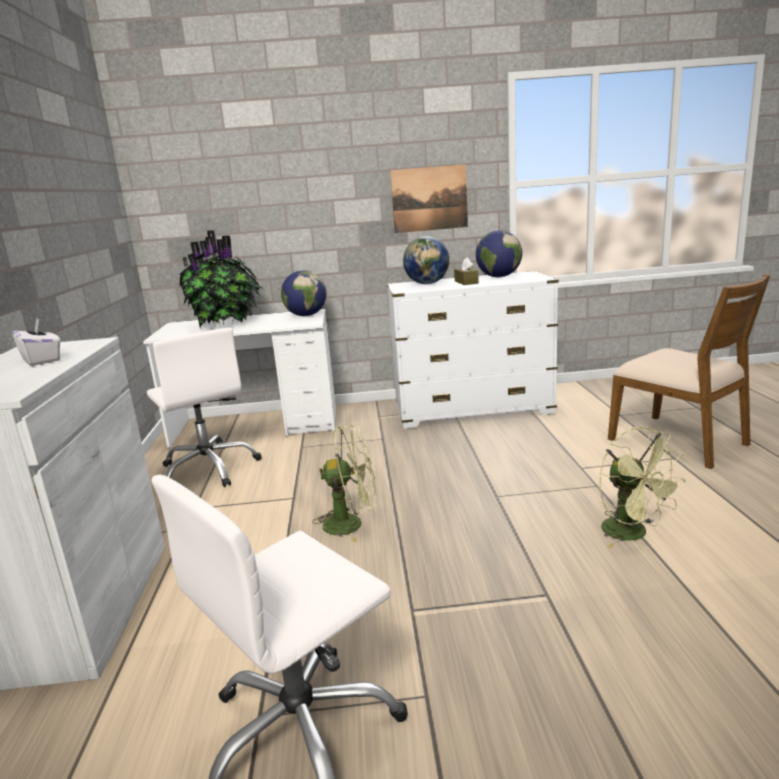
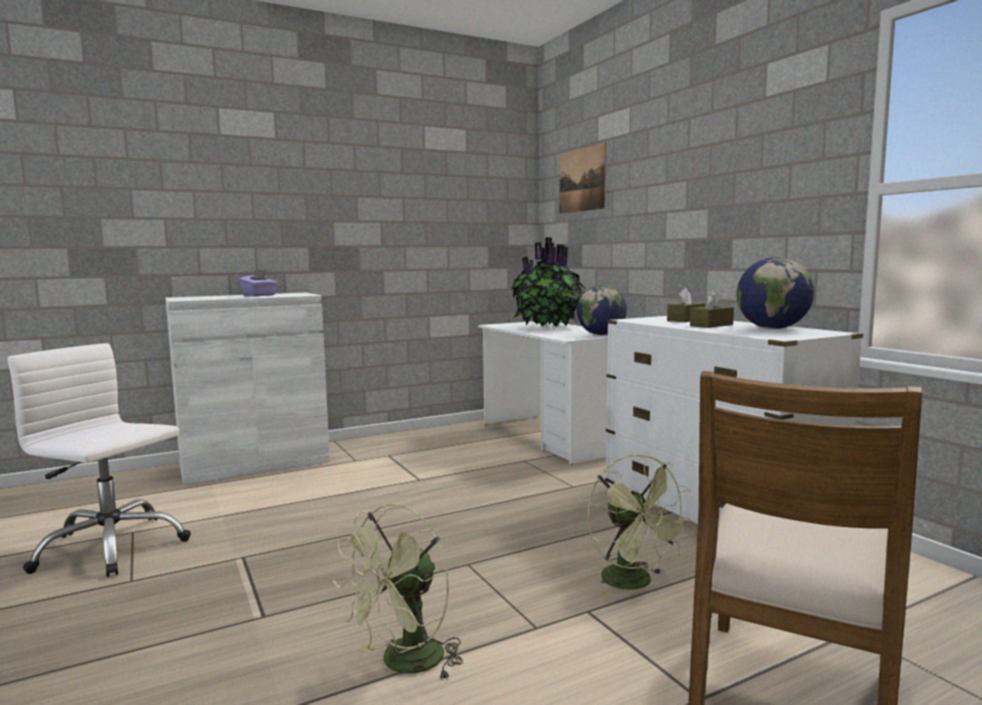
camera: 65 degrees right, 10 degrees down
(42, 360) = (259, 295): white tissue box -> purple tissue box
(209, 469) = (456, 443): white office chair -> none
(352, 524) = (380, 509): green fan -> green fan (635, 583)
(427, 283) = (685, 320): globe -> brown tissue box
(429, 199) = (758, 211): picture -> picture (582, 180)

